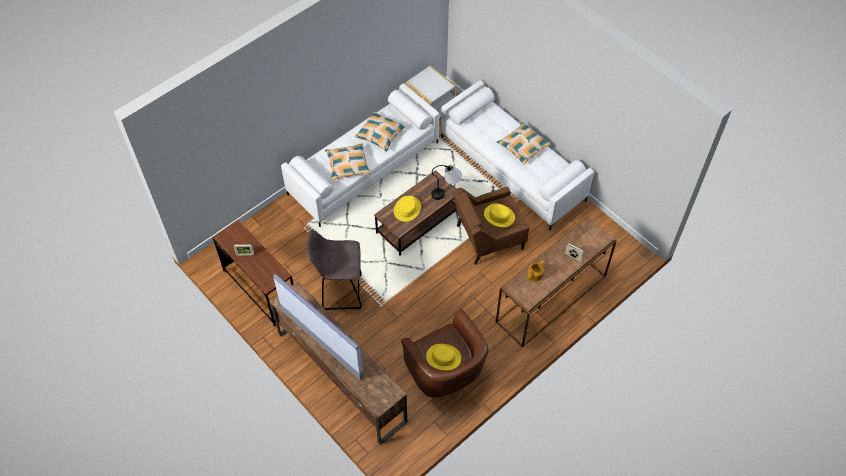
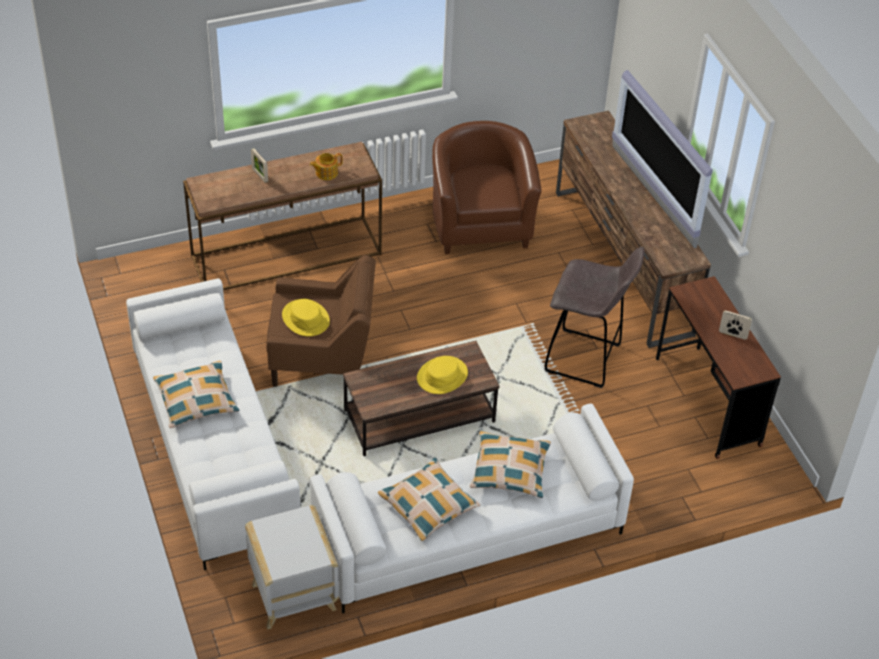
camera: 160 degrees left, 10 degrees down
(443, 357) = (489, 180): yellow hat -> none
(446, 192) = (365, 379): table lamp -> none

